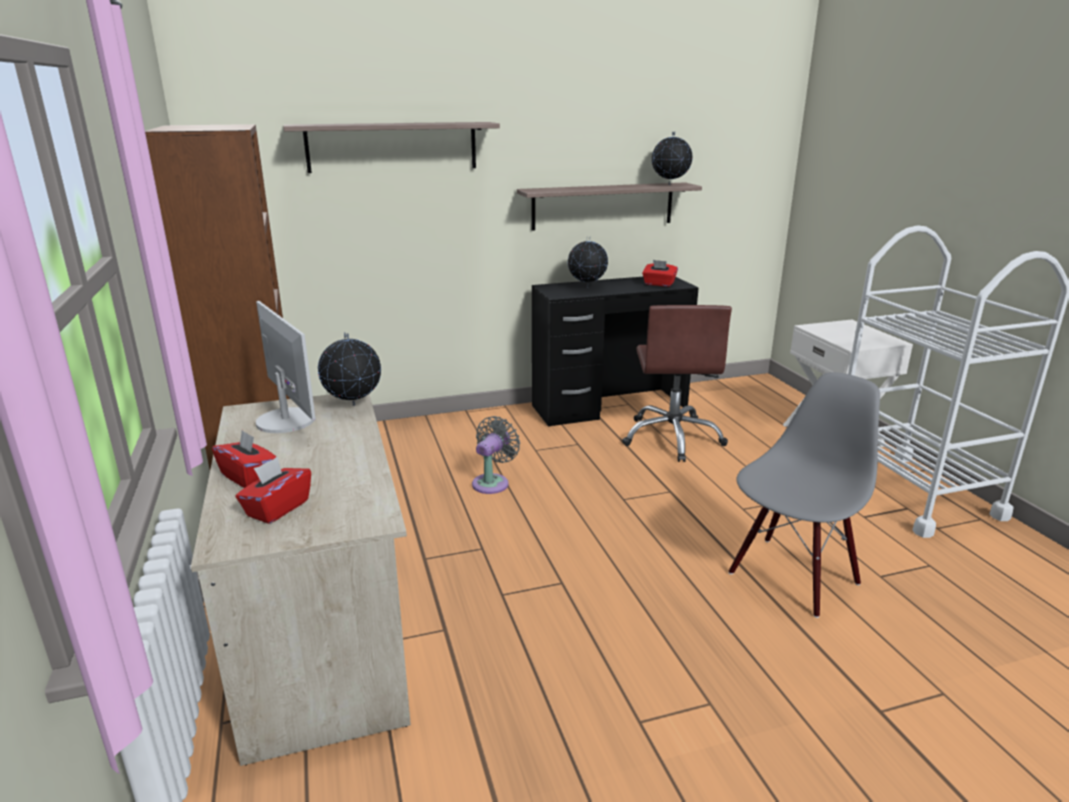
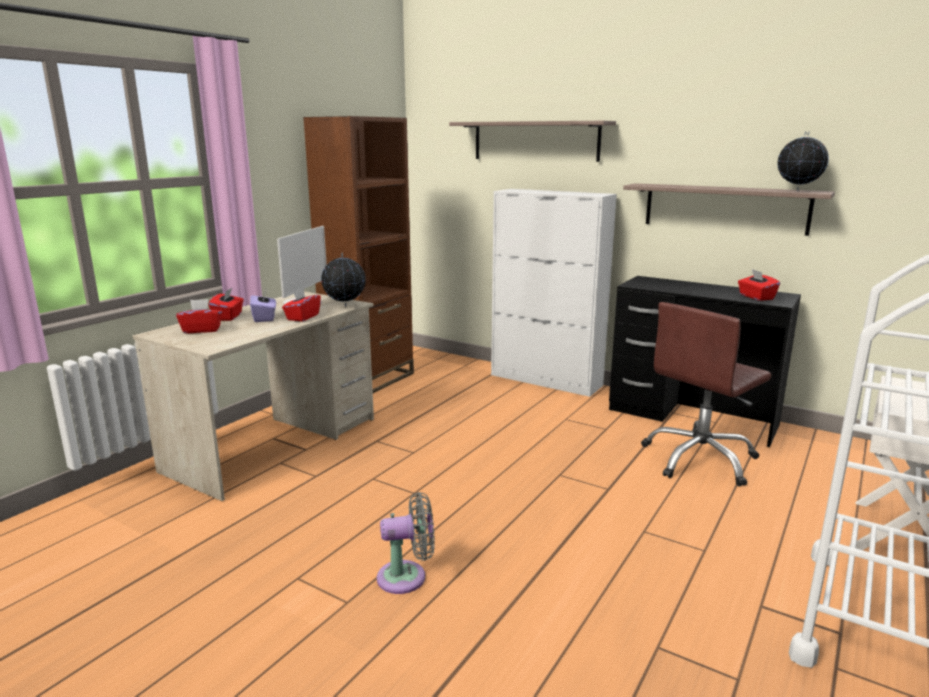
camera: 50 degrees right, 5 degrees down
(305, 457) = (264, 318): none -> purple tissue box
(350, 437) = (302, 317): none -> red tissue box
(450, 421) = (546, 380): none -> white cabinet
(492, 482) = (495, 423): grey fan -> grey fan (407, 577)
(586, 287) = (678, 285): globe -> none
(792, 576) = (573, 591): grey chair -> none

